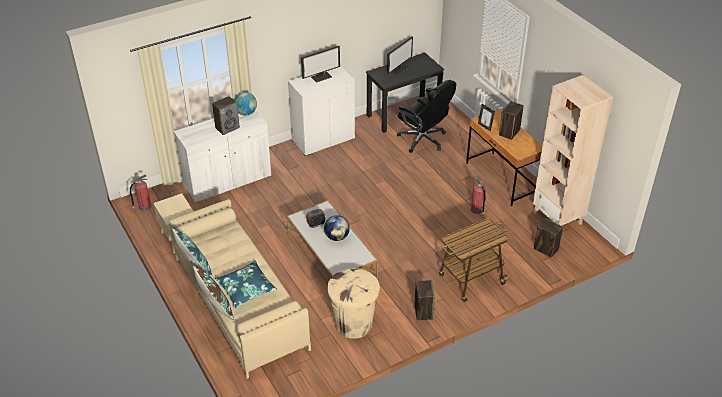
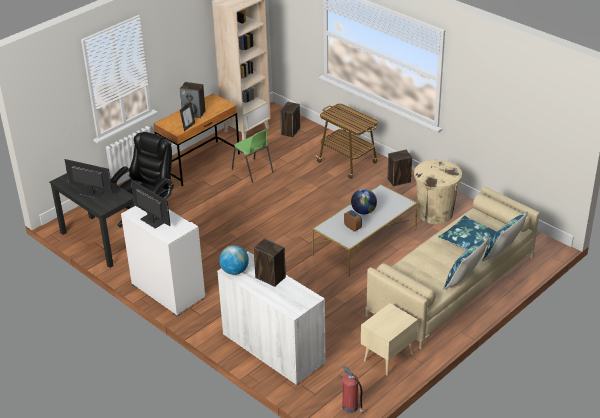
camera: 105 degrees left, 5 degrees down
(215, 307) = (503, 253): brown pillow -> blue pillow
(477, 210) = (253, 171): fire extinguisher -> green chair

